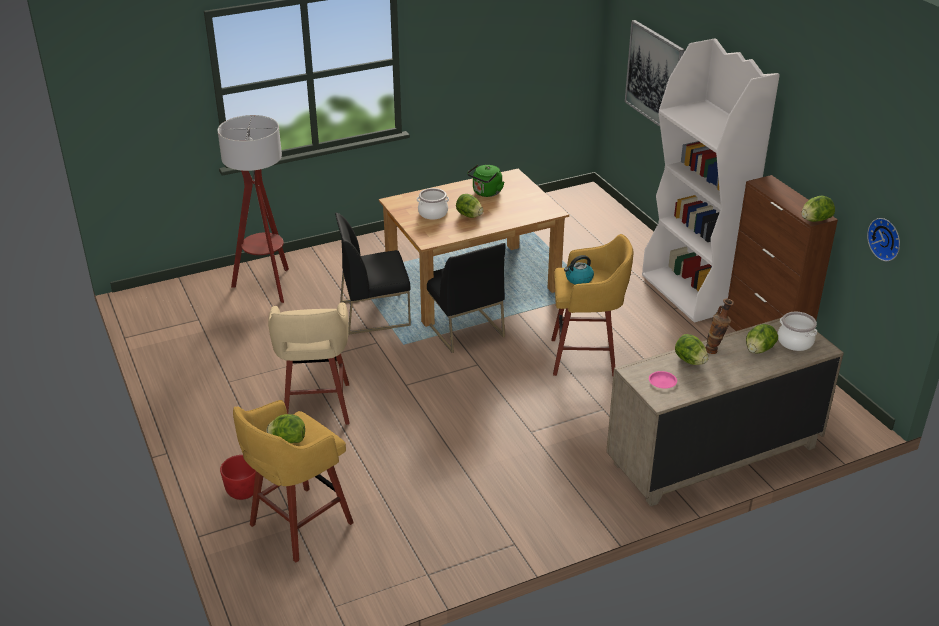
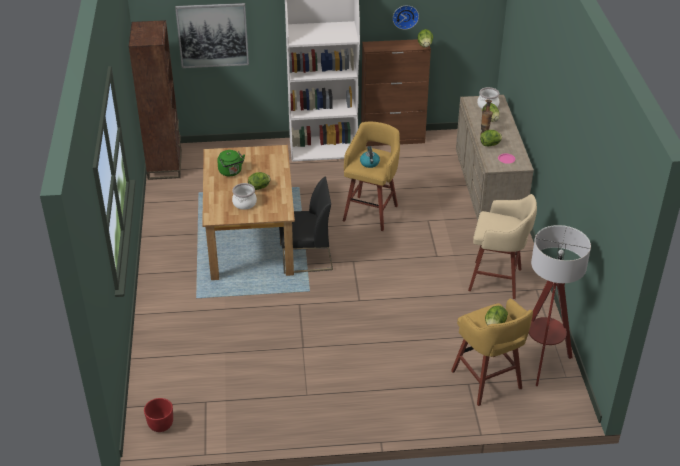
camera: 70 degrees left, 5 degrees up
(243, 491) = (442, 404): red planter -> red planter (160, 425)
(267, 286) = (180, 351): floor lamp -> floor lamp (541, 362)
(316, 407) = (363, 350): beige stool -> beige stool (497, 280)
(375, 313) = (260, 297): black chair -> none
(565, 199) = (165, 165): none -> brown bookcase
(886, 238) = (465, 30): wall clock -> wall clock (405, 16)

